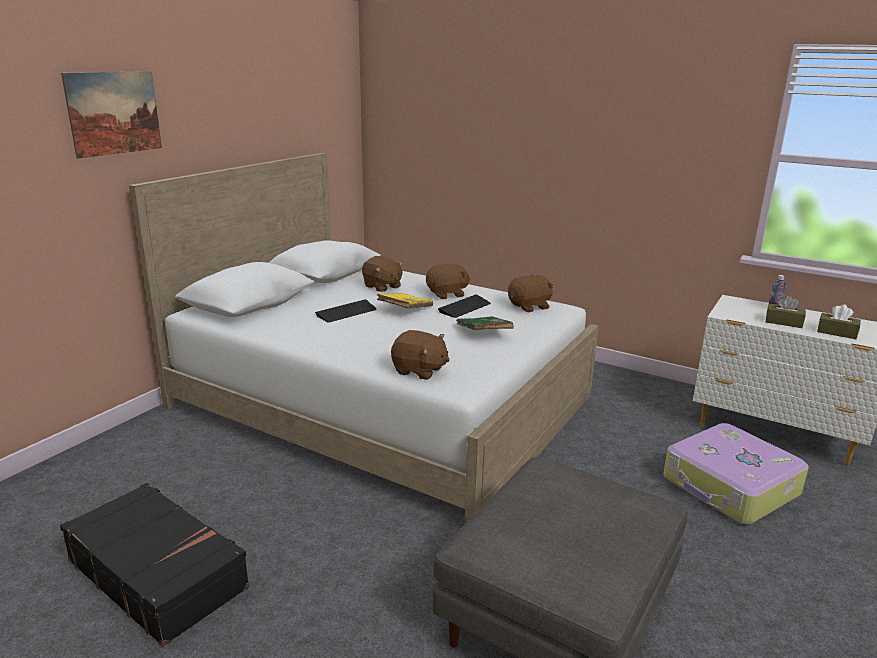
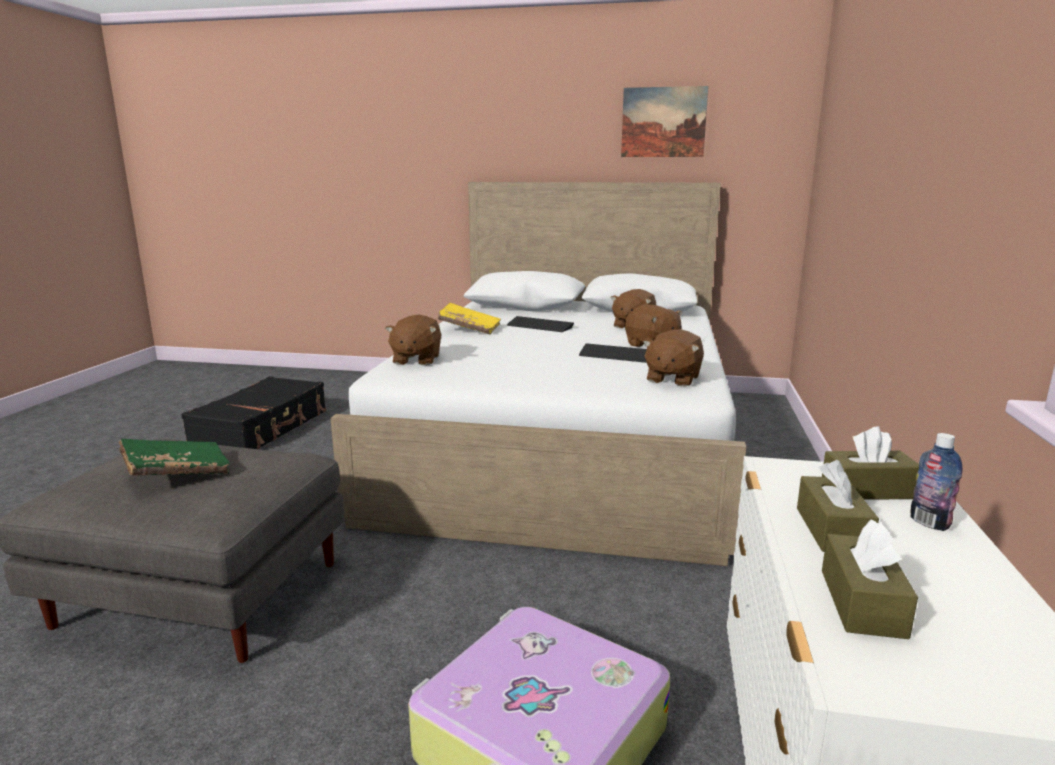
camera: 70 degrees right, 5 degrees down
(114, 113) = (471, 122): picture -> picture (663, 122)
(405, 309) = (577, 339): yellow book -> yellow book (469, 329)
(483, 333) = (545, 369): green book -> green book (177, 473)
(530, 307) = (672, 379): brown plush toy -> brown plush toy turned 75 degrees clockwise
(745, 308) = (868, 490): none -> brown tissue box

